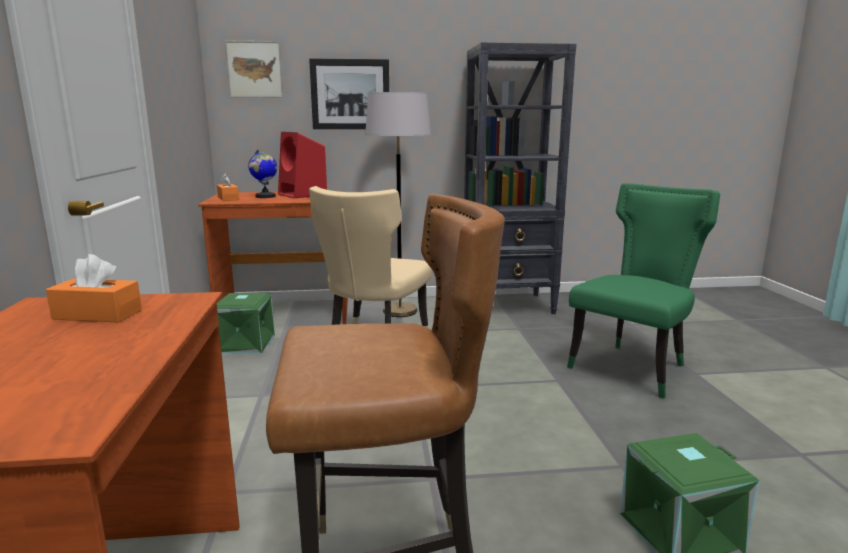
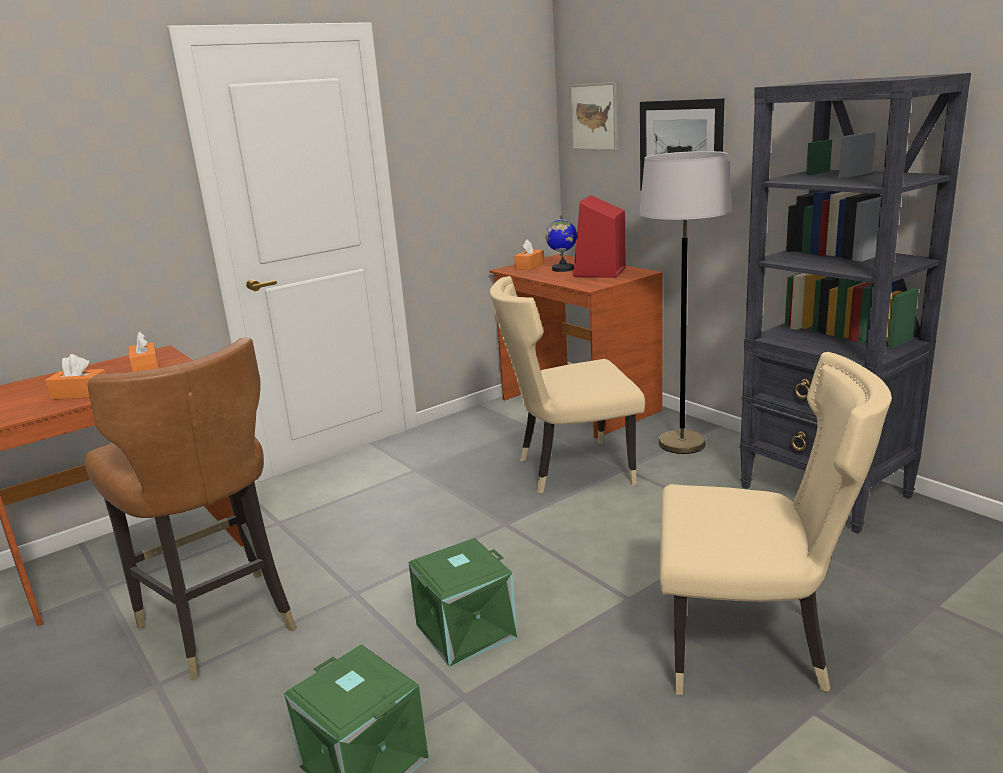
camera: 60 degrees right, 5 degrees up
(104, 355) = (80, 394): none -> orange tissue box
(245, 343) = (496, 420): green storage box -> green storage box (465, 630)
(633, 367) = (752, 646): green chair -> beige chair

